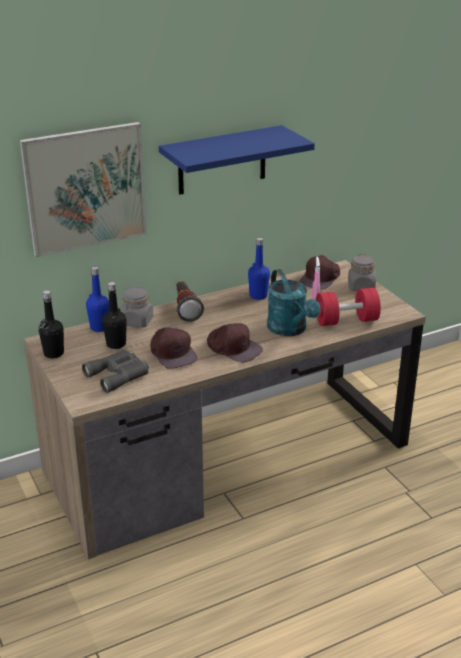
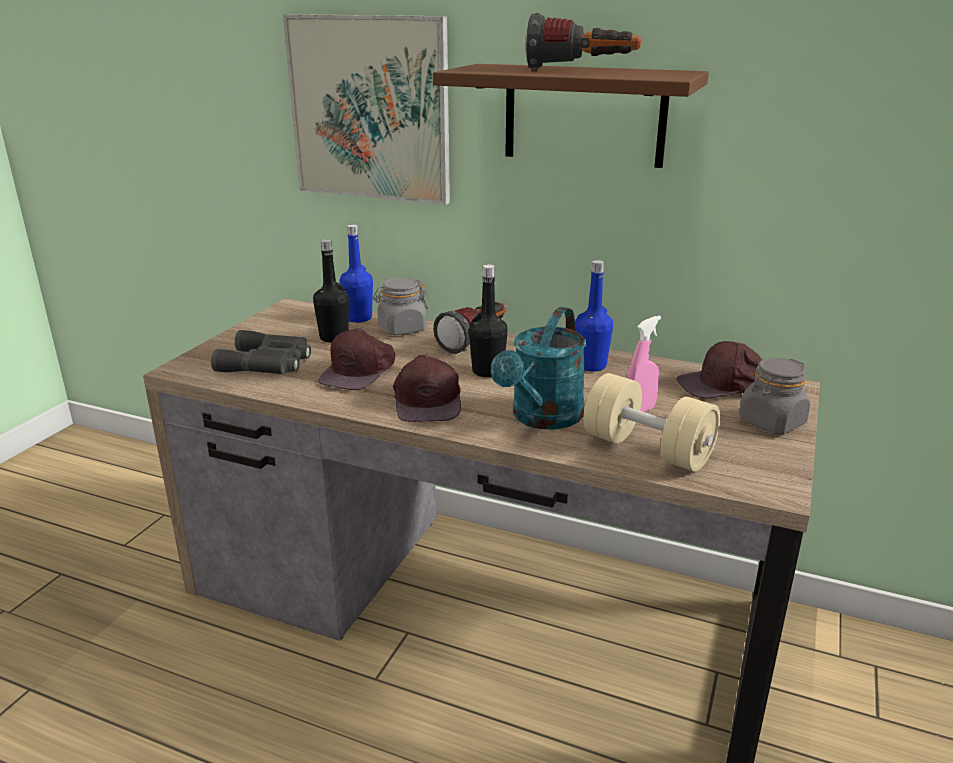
camera: 50 degrees right, 5 degrees down
(54, 353) = (271, 319): black bottle -> black bottle (487, 371)
(222, 160) = (584, 115): blue shelf -> brown shelf
(238, 142) = (580, 70): none -> flashlight
(346, 321) = (647, 449): red dumbbell -> beige dumbbell

